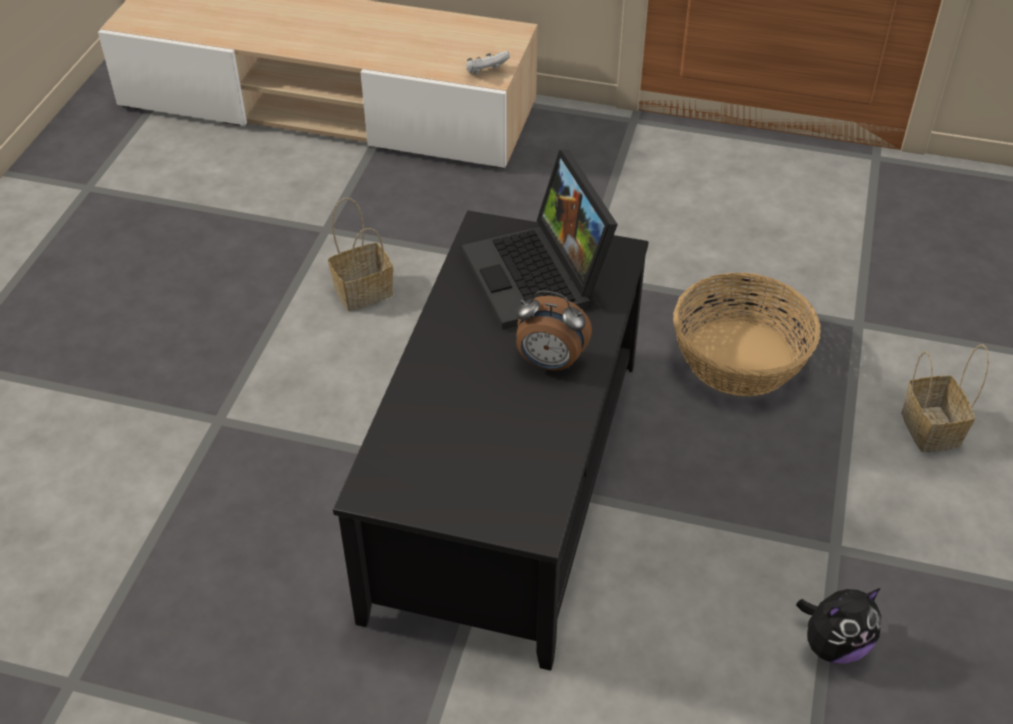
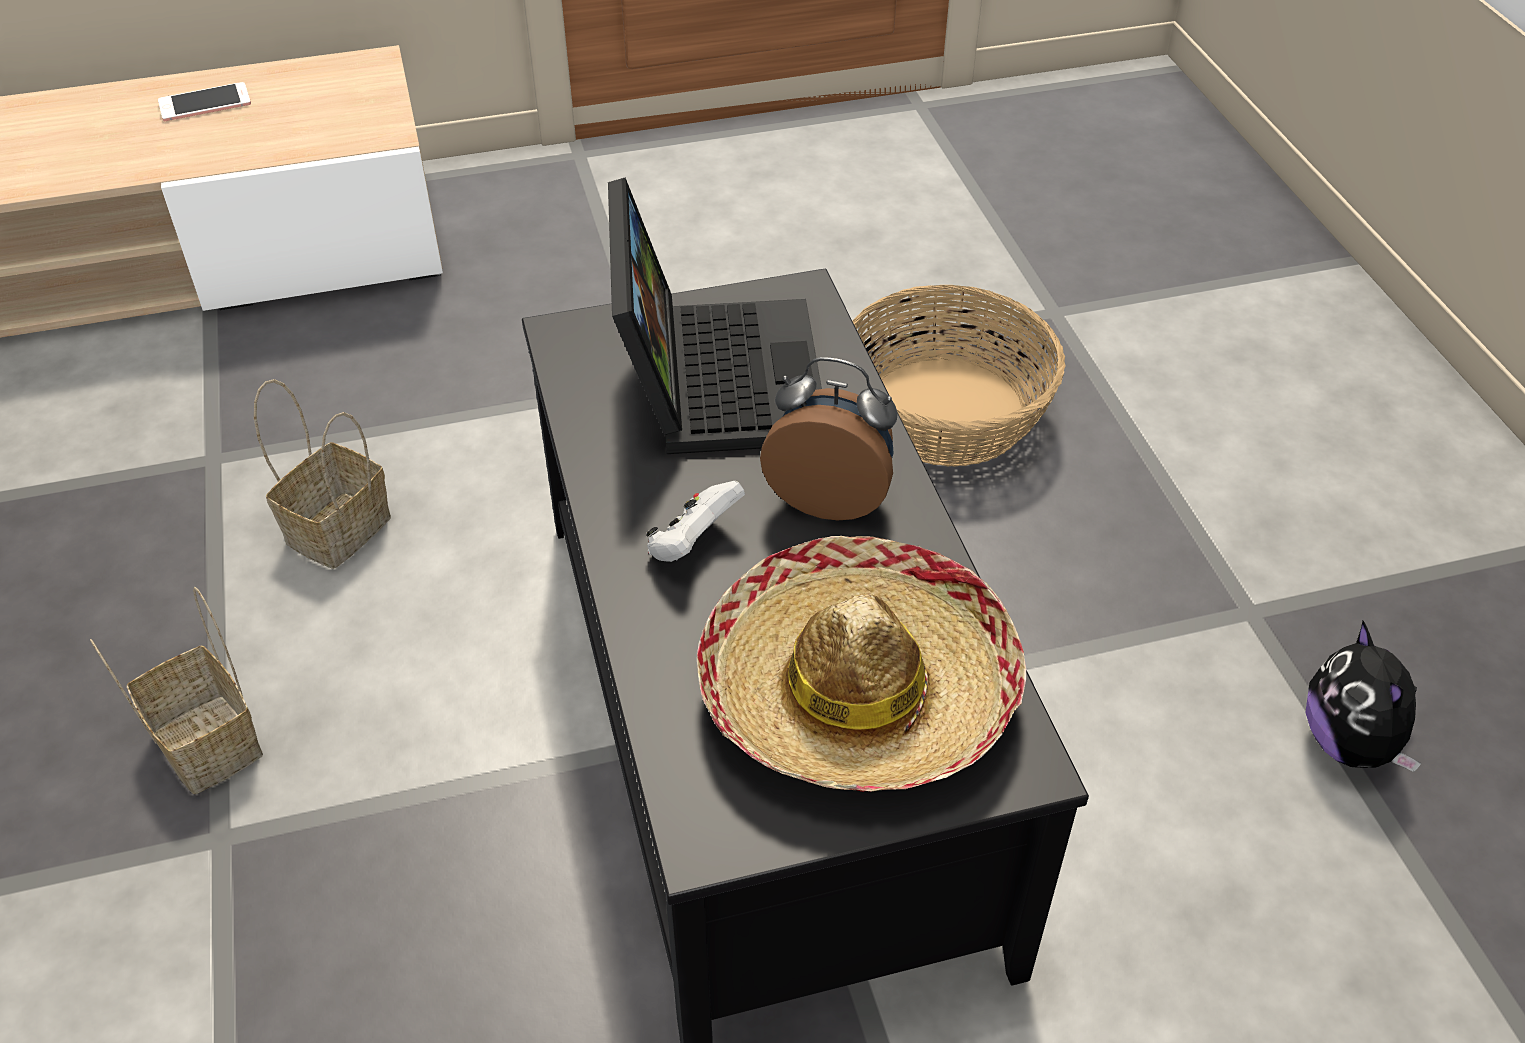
camera: 30 degrees left, 0 degrees up
(412, 29) = (205, 103): none -> phone
(486, 73) = (369, 130): white game controller -> white game controller (693, 544)
(487, 460) = (858, 688): none -> hat
(539, 277) = (713, 375): laptop -> laptop turned 135 degrees counterclockwise
(549, 363) = (830, 496): alarm clock -> alarm clock turned 150 degrees counterclockwise
(833, 645) = (1350, 743): plush toy -> plush toy turned 135 degrees clockwise
(928, 427) = (1233, 408): basket -> basket (204, 743)

